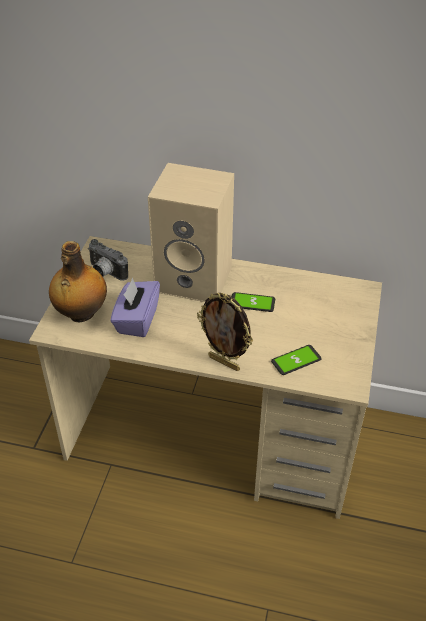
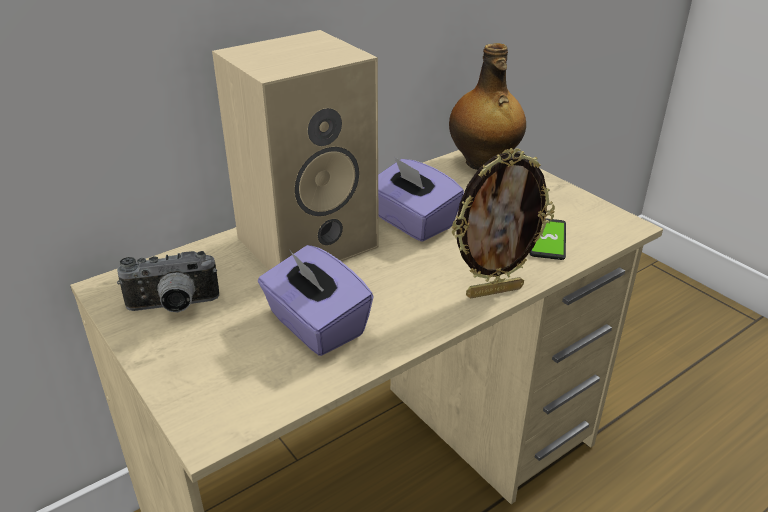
camera: 50 degrees left, 10 degrees down
(81, 314) = (222, 376): bottle -> bottle (483, 163)
(252, 303) = (412, 222): phone -> purple tissue box

